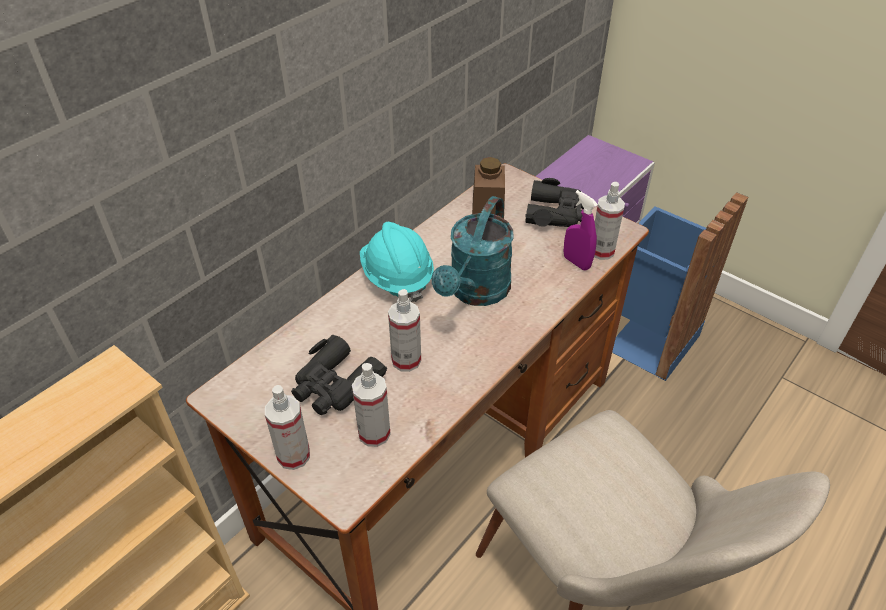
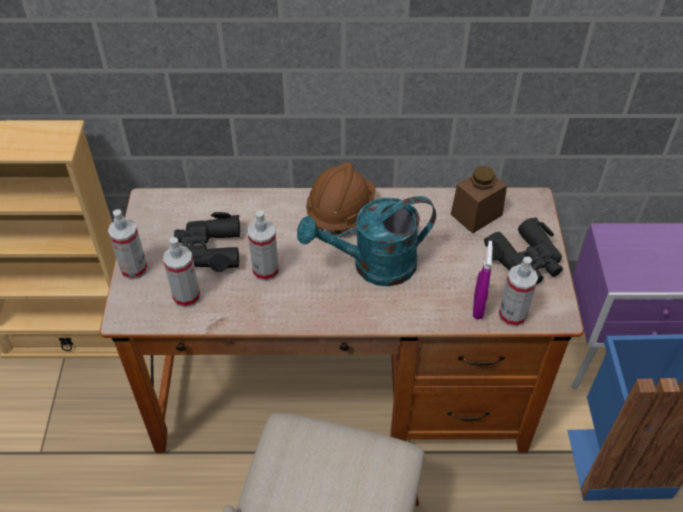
camera: 50 degrees right, 5 degrees up
(397, 277) = (340, 212): turquoise hard hat -> brown hard hat

